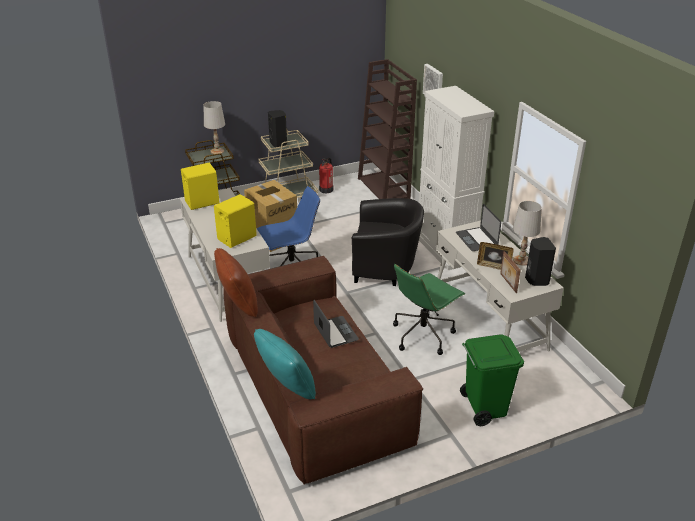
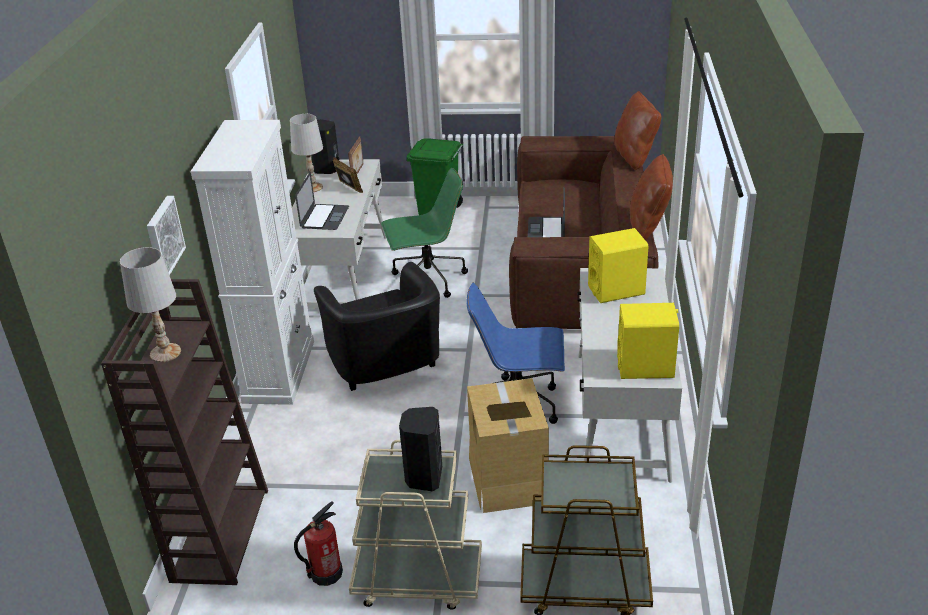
camera: 150 degrees left, 0 degrees up
(217, 151) = (565, 495): white table lamp -> white table lamp (165, 353)
(286, 388) = (635, 157): turquoise pillow -> brown pillow
(386, 268) = (387, 368): black armchair -> black armchair turned 150 degrees counterclockwise

